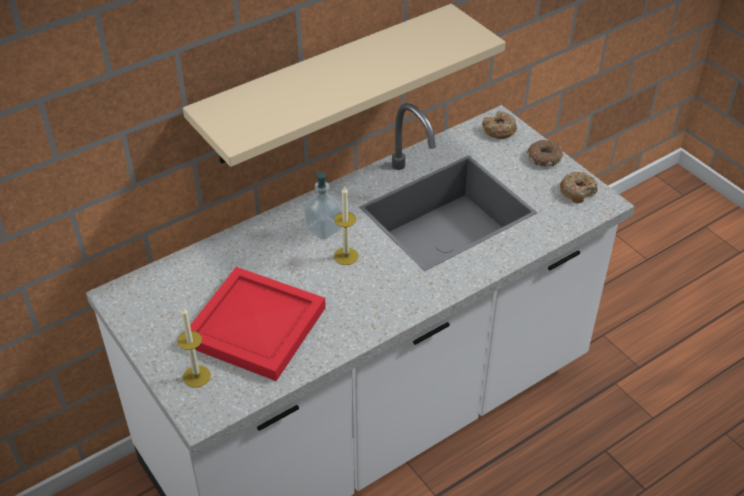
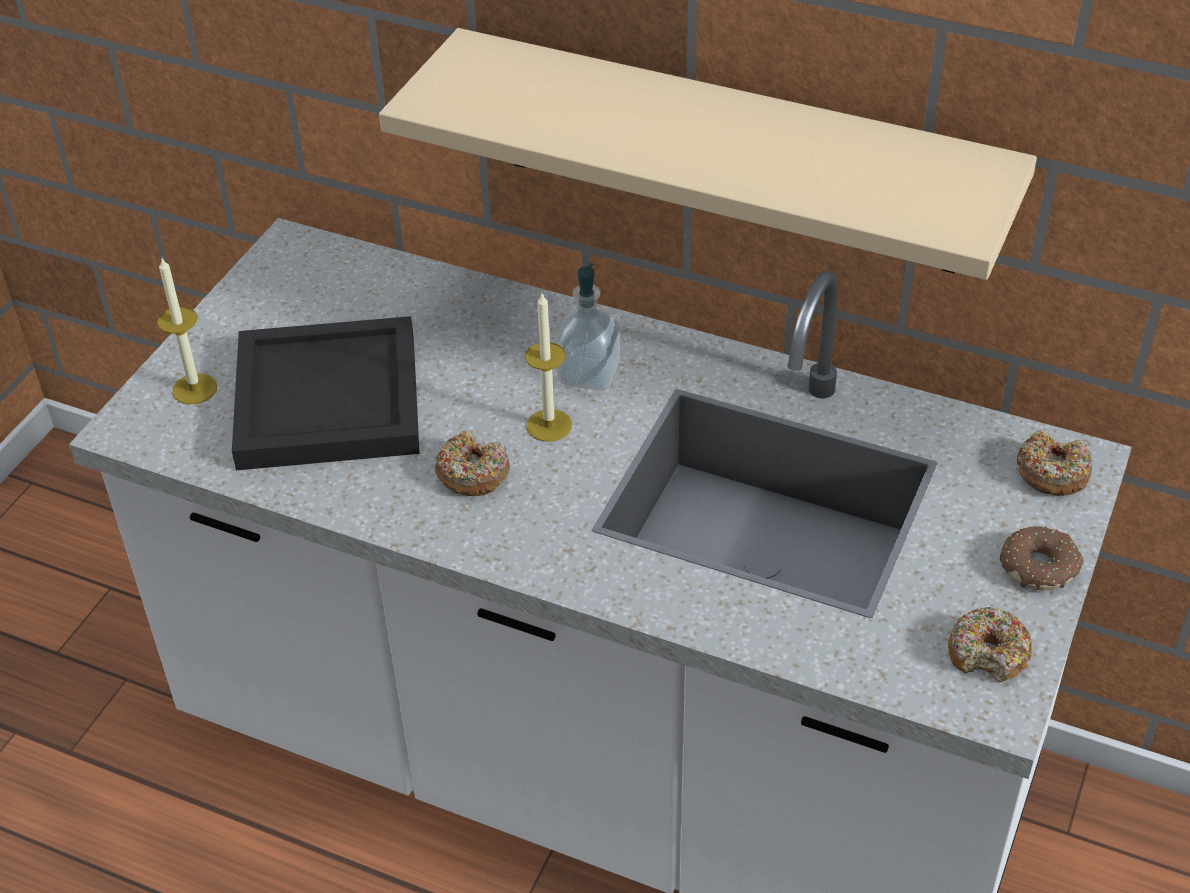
camera: 60 degrees right, 0 degrees up
(256, 328) = (325, 402): red tray -> black tray
(355, 294) = (472, 473): none -> donut

